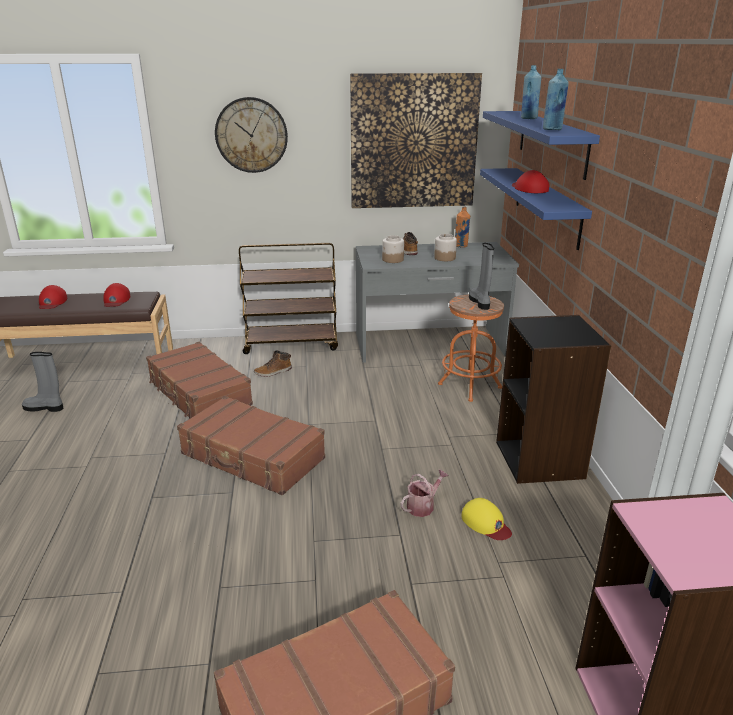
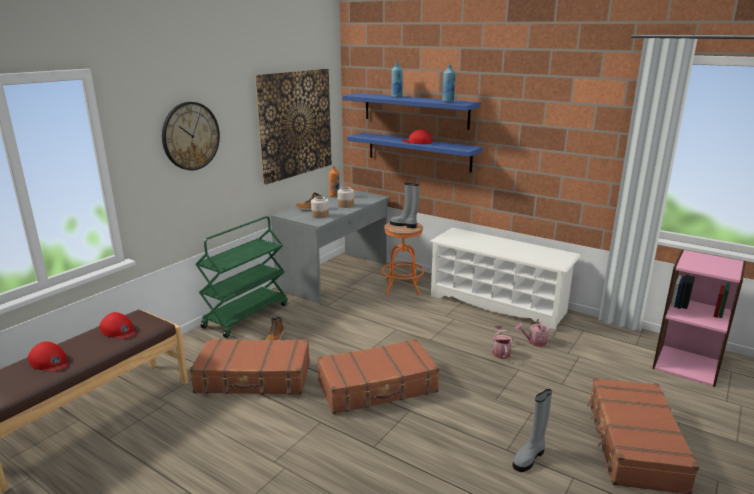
camera: 50 degrees left, 5 degrees down
(45, 408) = (139, 466): grey boot -> grey boot (529, 457)
(292, 344) = (246, 315): brown cart -> green cart
(486, 523) = (534, 342): yellow cap -> watering can
(540, 460) = (498, 304): black bookcase -> white shoe rack

